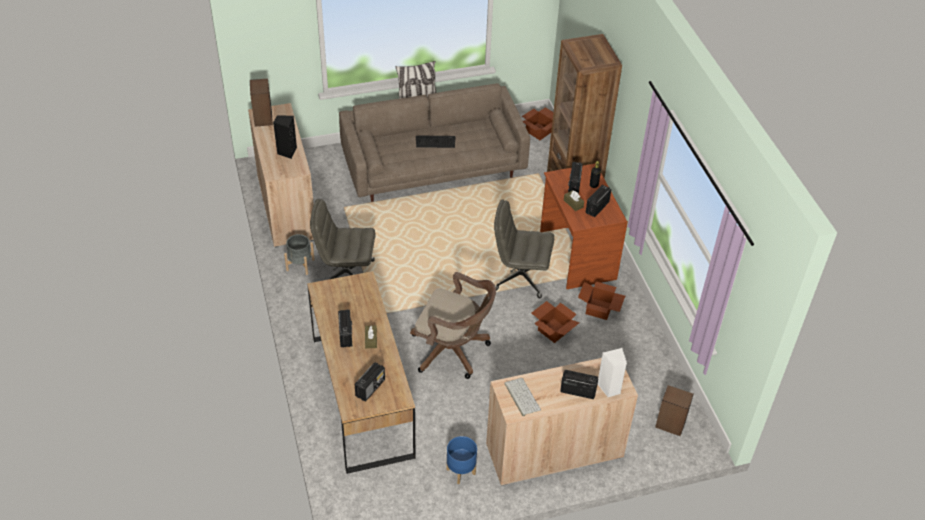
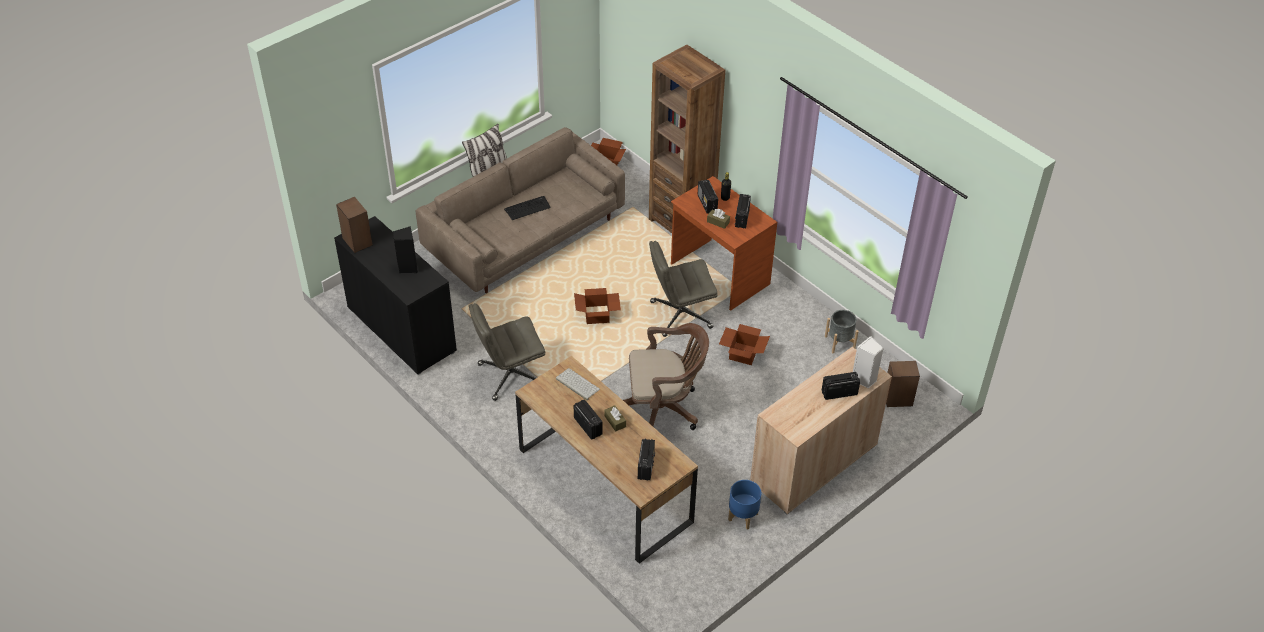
camera: 25 degrees left, 0 degrees up
(286, 207) = (401, 329): beige cabinet -> black cabinet
(300, 265) = (456, 383): grey planter -> grey planter (839, 342)
(521, 396) = (794, 417): keyboard -> keyboard (576, 384)
(599, 309) = (772, 318): cardboard box -> cardboard box (598, 315)

